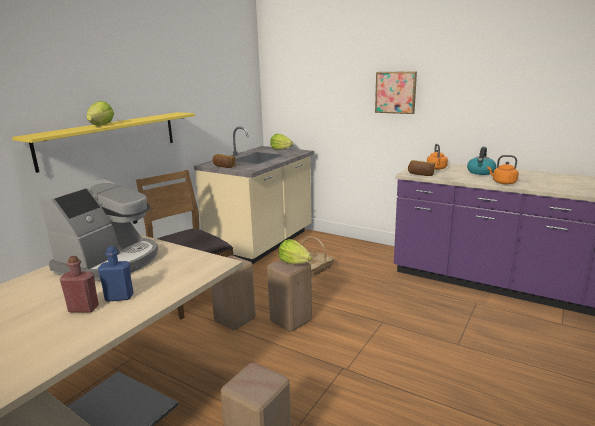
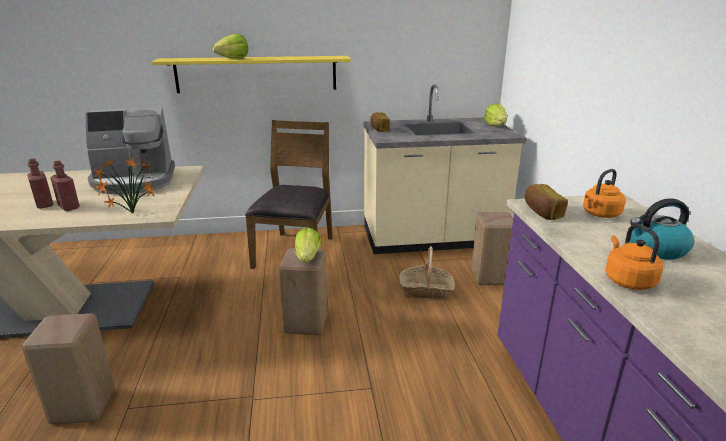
camera: 50 degrees right, 5 degrees up
(119, 297) = (69, 207): blue bottle -> red bottle
(195, 273) = (131, 214): none -> potted plant
(236, 319) = (277, 293): beige stool -> beige stool (491, 278)
(396, 92) = (626, 63): picture -> none

